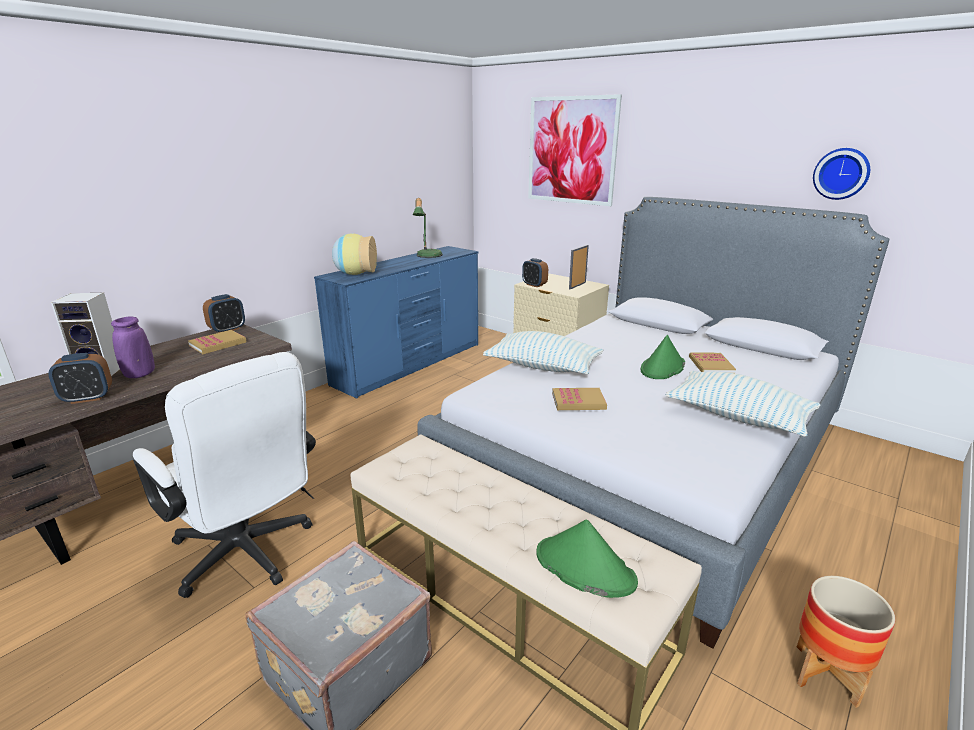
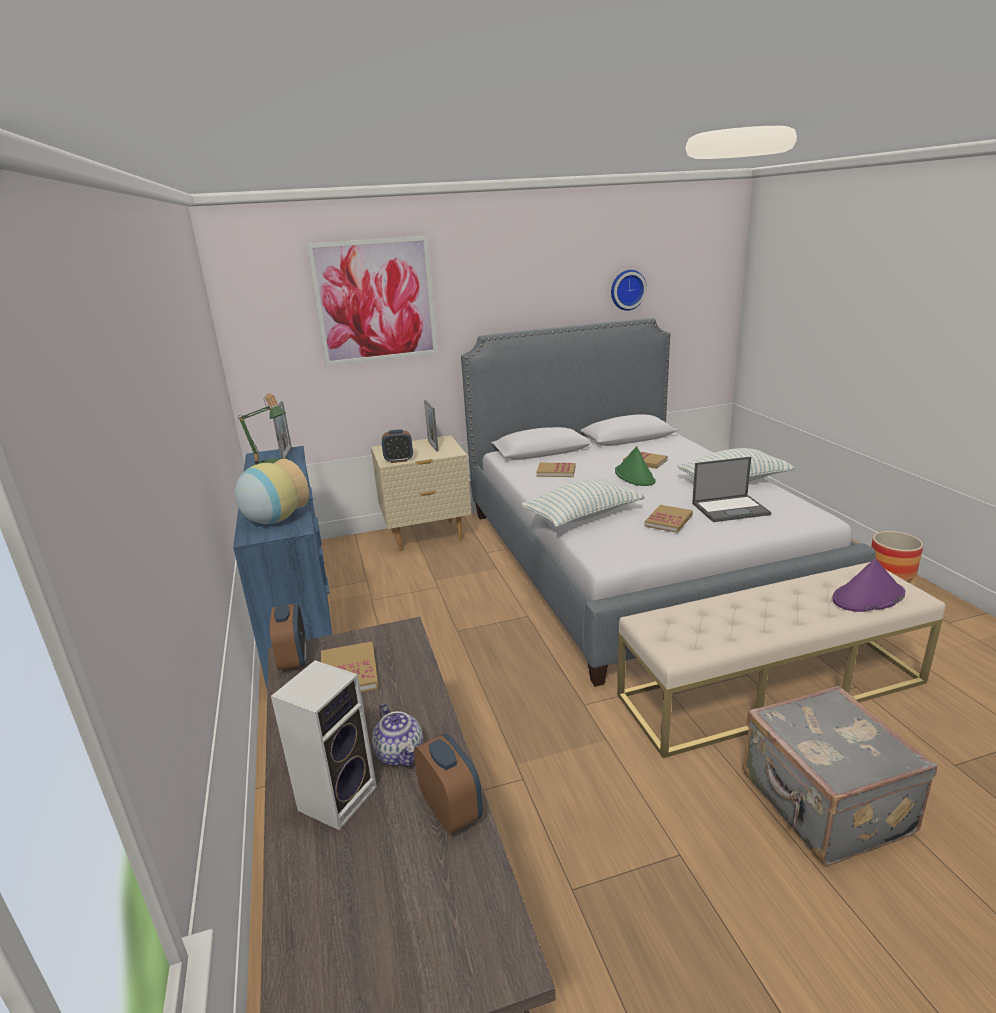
camera: 55 degrees left, 0 degrees up
(87, 398) = (451, 811): alarm clock -> alarm clock turned 45 degrees counterclockwise
(140, 375) = (400, 753): purple vase -> teapot
(248, 556) = (619, 851): white office chair -> none
(457, 252) = (286, 454): none -> picture frame
(584, 567) = (868, 597): green hat -> purple hat
(620, 337) = (556, 471): none -> book
(656, 427) = (731, 508): none -> laptop

